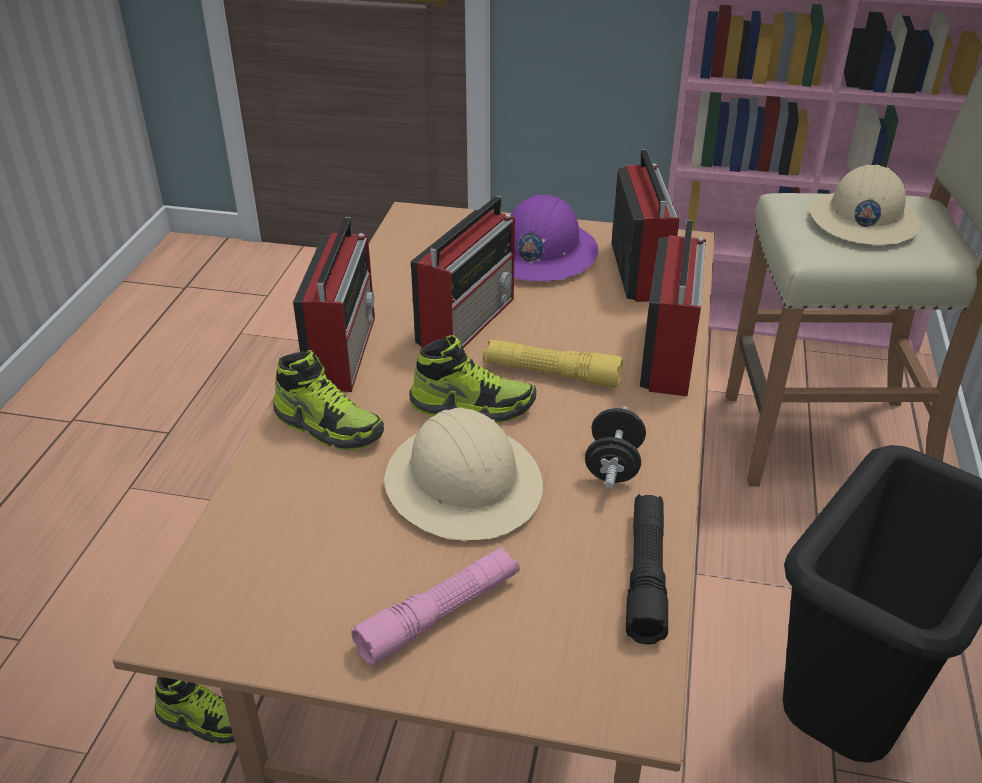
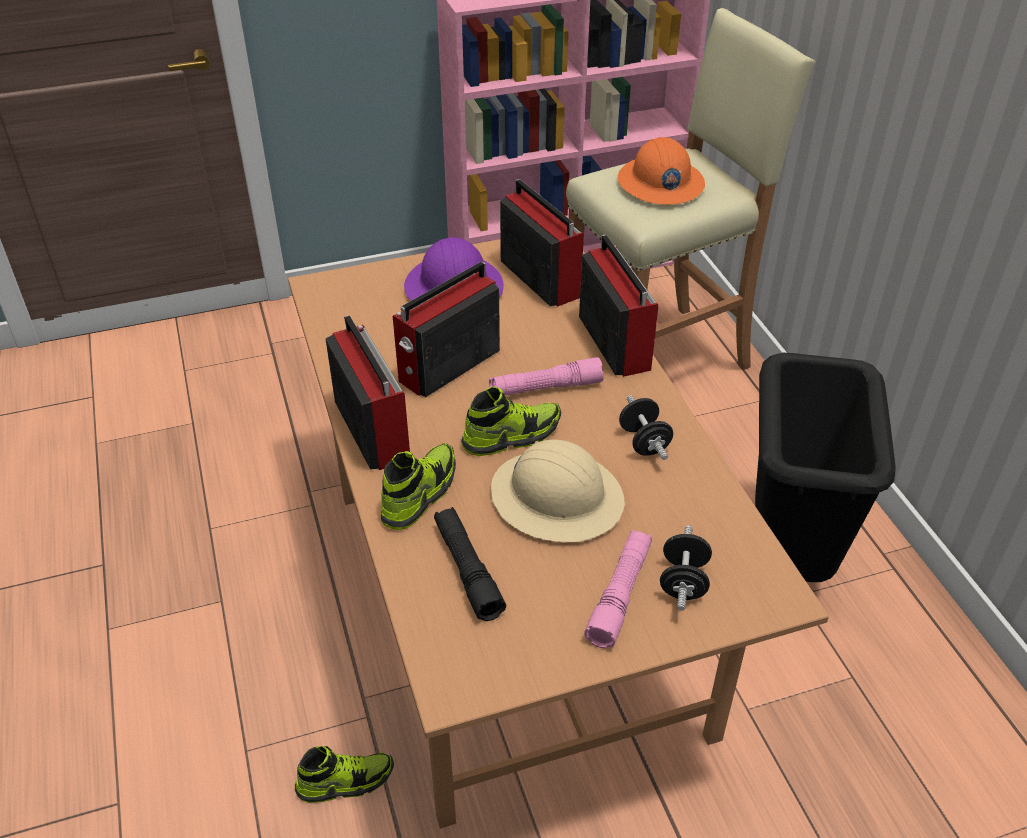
camera: 30 degrees left, 5 degrees up
(329, 426) = (419, 494): shoe -> shoe turned 60 degrees counterclockwise
(468, 320) = (447, 366): radio -> radio turned 135 degrees counterclockwise
(525, 634) = (683, 582): none -> black dumbbell
(551, 373) = (545, 388): yellow flashlight -> pink flashlight
(646, 575) = (723, 510): black flashlight -> black flashlight (467, 570)
(862, 221) = (660, 183): beige hard hat -> orange hard hat

